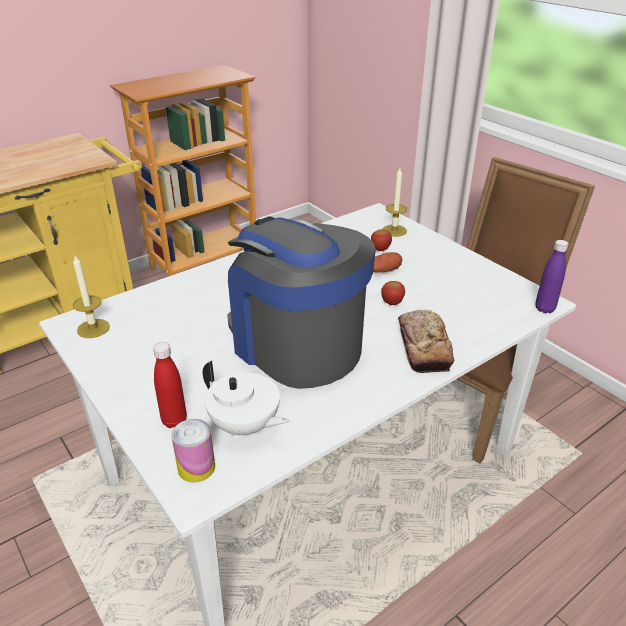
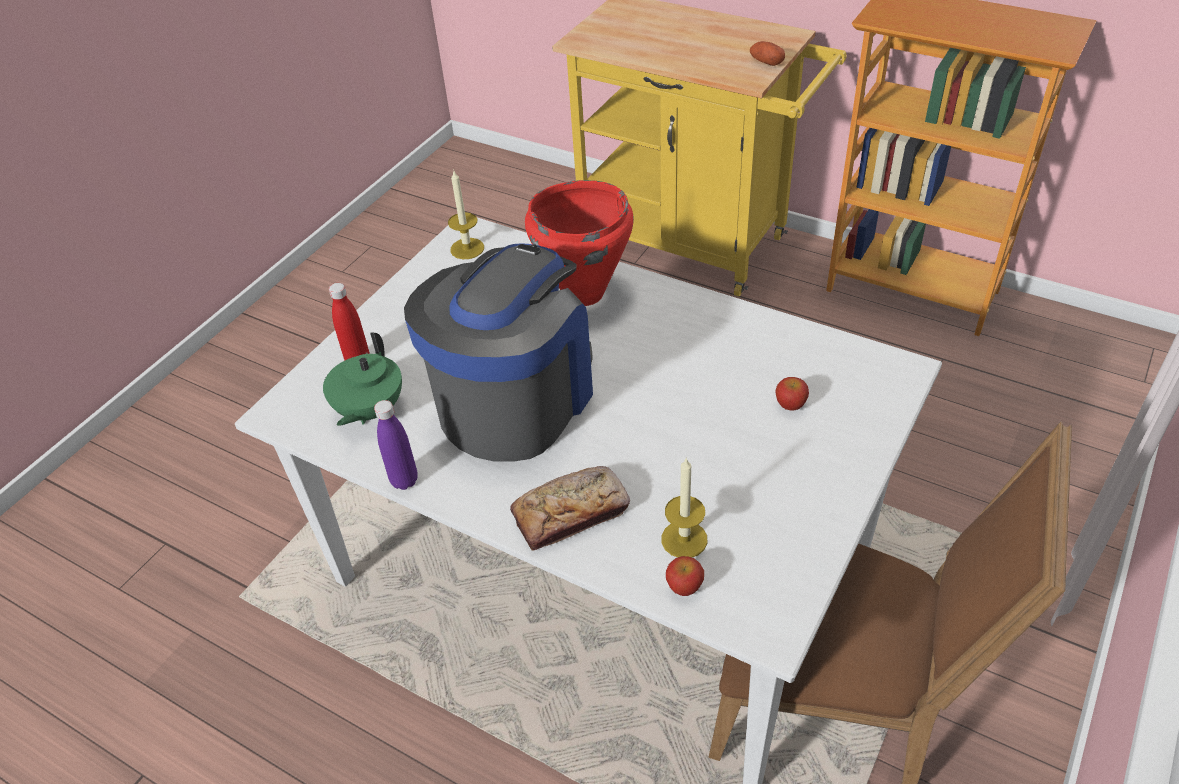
camera: 70 degrees right, 10 degrees up
(196, 467) = (305, 400): can -> none
(210, 289) = (583, 293): none -> red cooking pot
(245, 426) = (369, 410): white teapot -> green teapot
(384, 270) = (731, 426): potato -> potato (766, 62)
(392, 302) = (656, 456): apple -> apple (684, 587)
(394, 230) = (859, 404): candle -> candle (684, 539)
(544, 308) = (748, 634): purple bottle -> purple bottle (404, 480)

